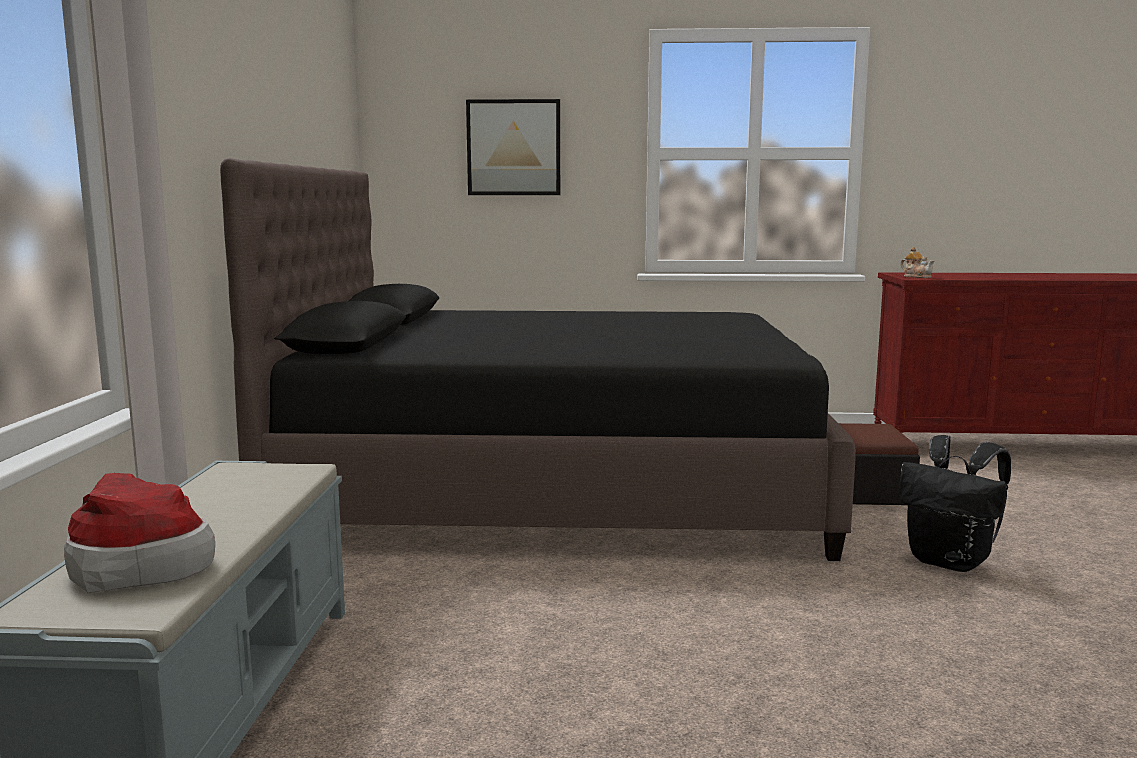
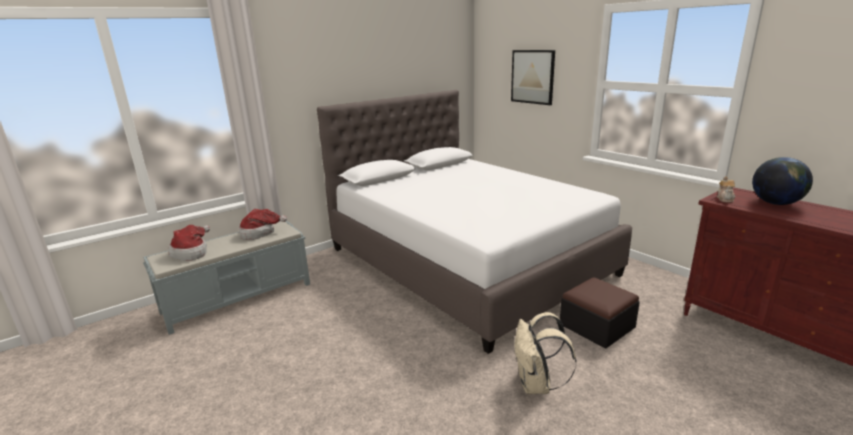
camera: 50 degrees right, 10 degrees up
(232, 488) = (260, 233): none -> hat
(554, 486) = (467, 261): black bed -> white bed
(950, 562) = (536, 385): black backpack -> beige backpack
(956, 275) = (775, 203): none -> globe

